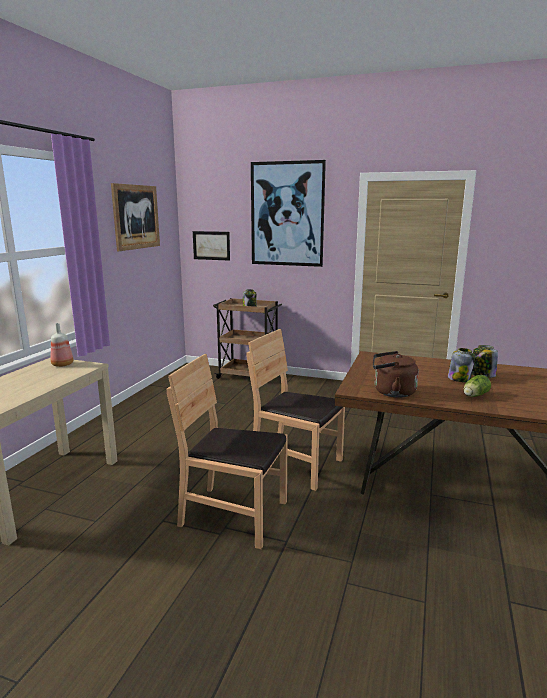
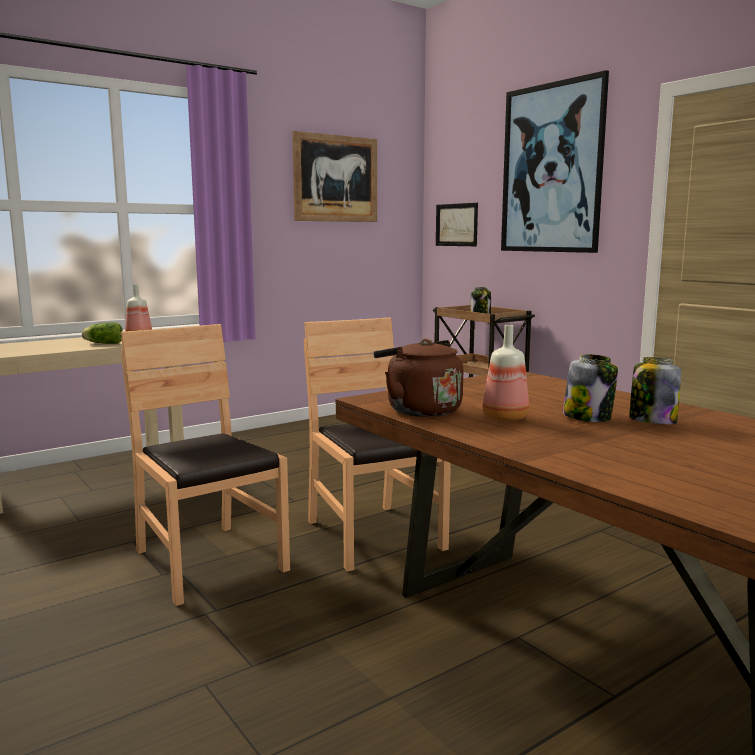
camera: 35 degrees right, 5 degrees down
(434, 388) = (505, 418): none -> bottle
(474, 396) = (549, 437): lettuce -> lettuce (103, 343)

